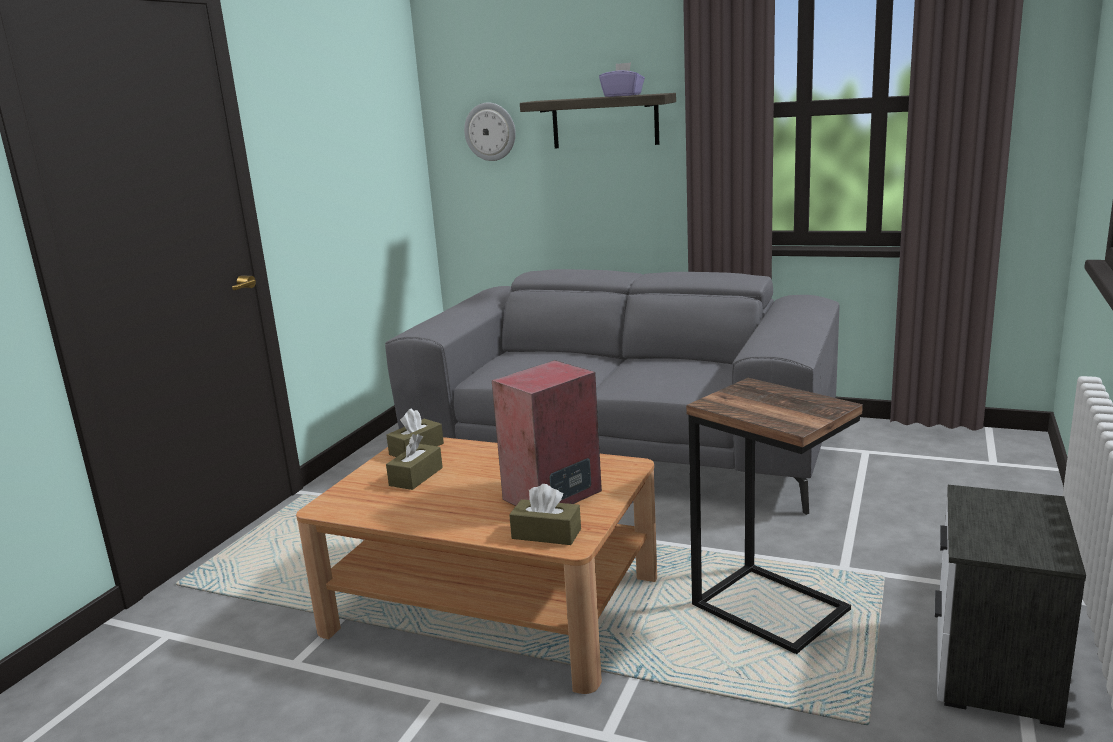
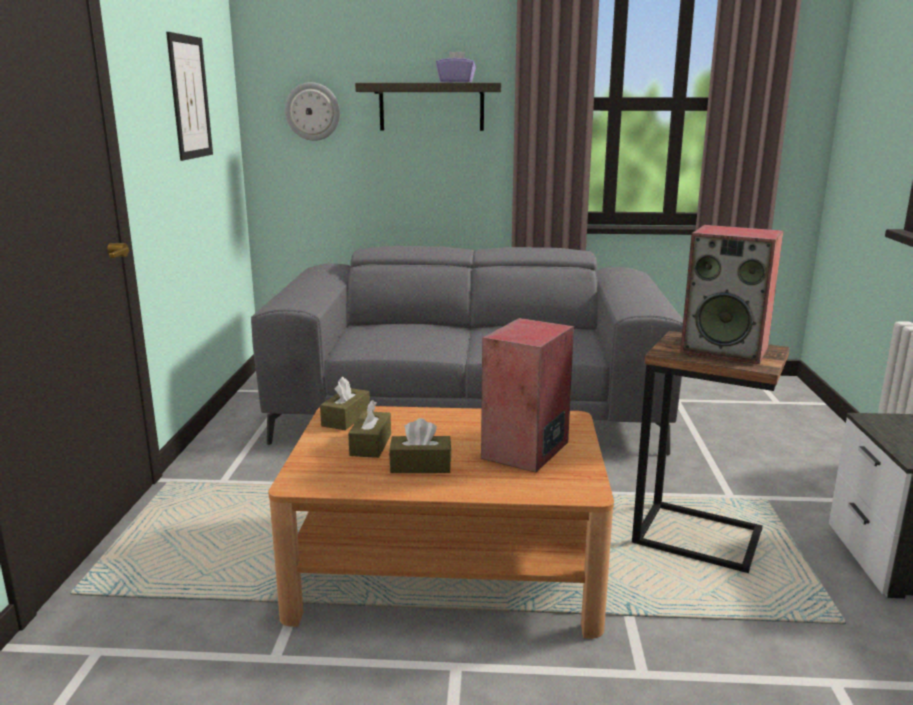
camera: 20 degrees left, 0 degrees up
(351, 130) = (190, 97): none -> picture
(546, 534) = (554, 485): brown tissue box -> brown tissue box (420, 466)
(782, 403) = (726, 350): none -> speaker

